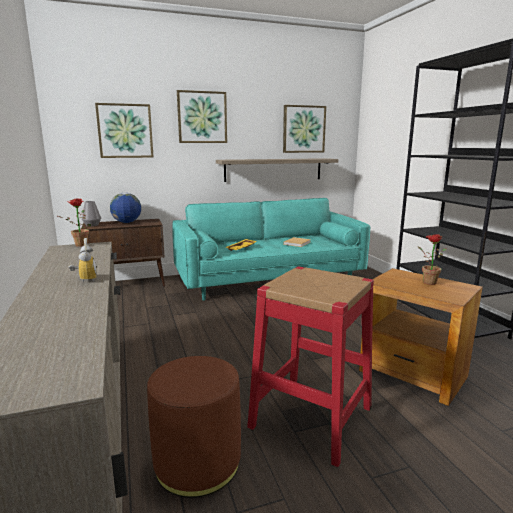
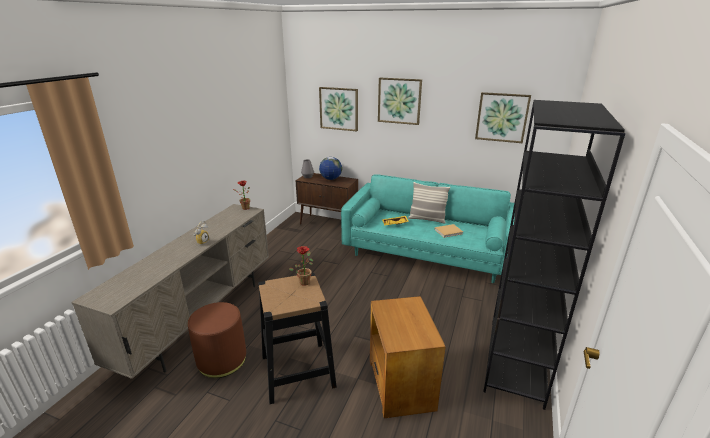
camera: 40 degrees right, 10 degrees up
(262, 241) = (427, 219): none -> pillow
(273, 169) = (463, 153): shelf -> none
(311, 417) = (297, 371): red stool -> black stool
(427, 282) = (412, 321): potted plant -> potted plant (304, 281)

